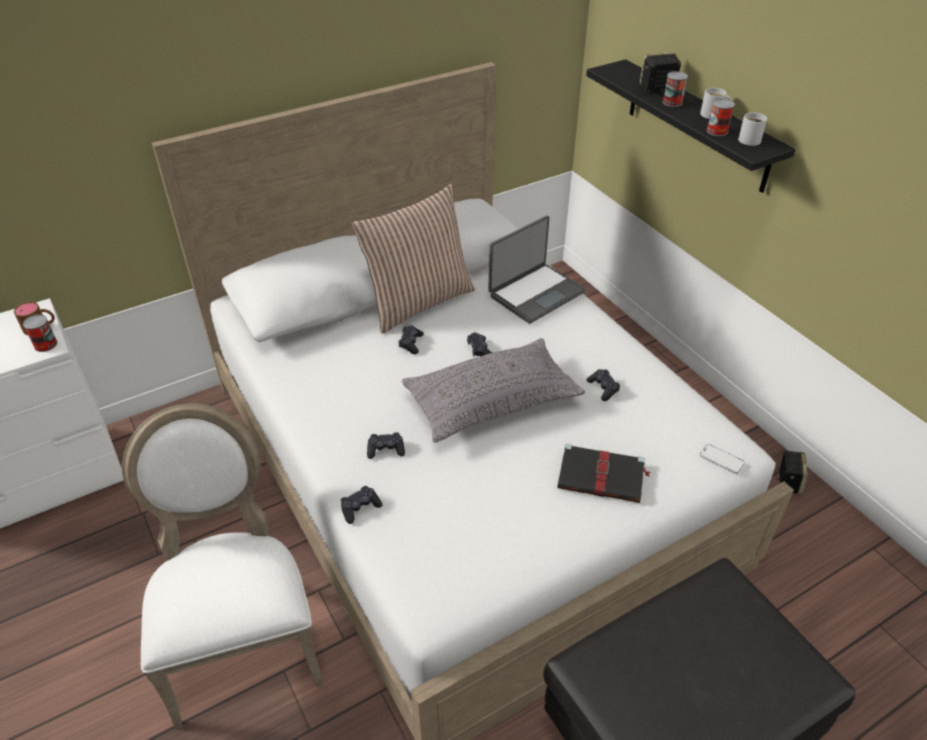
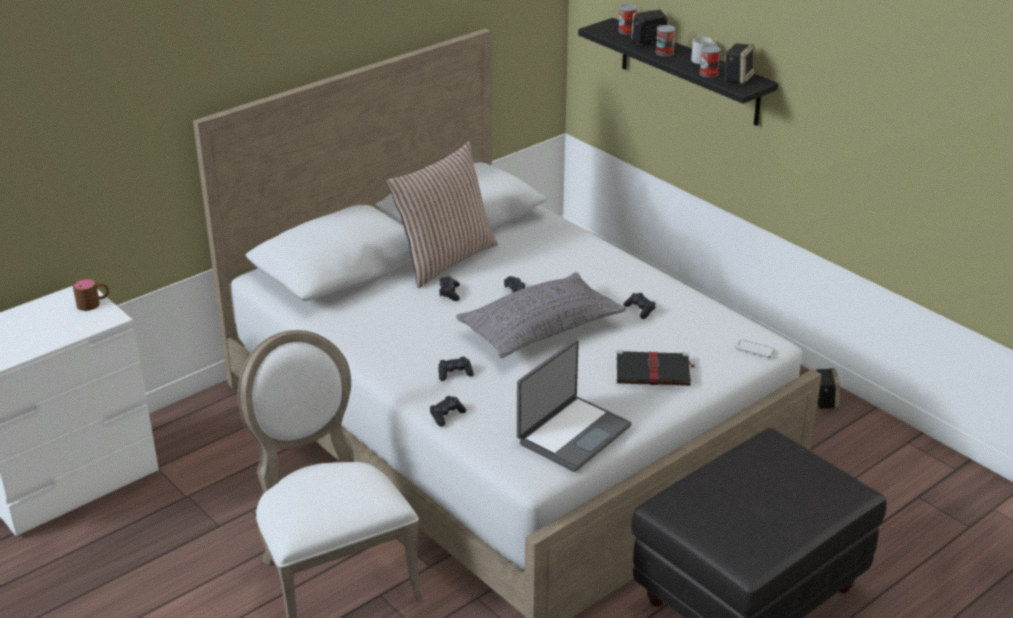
camera: 10 degrees left, 10 degrees down
(45, 344) = (107, 316): can -> can (627, 31)
(535, 293) = (557, 242): laptop -> laptop (572, 434)
(749, 139) = (738, 78): white mug -> speaker

